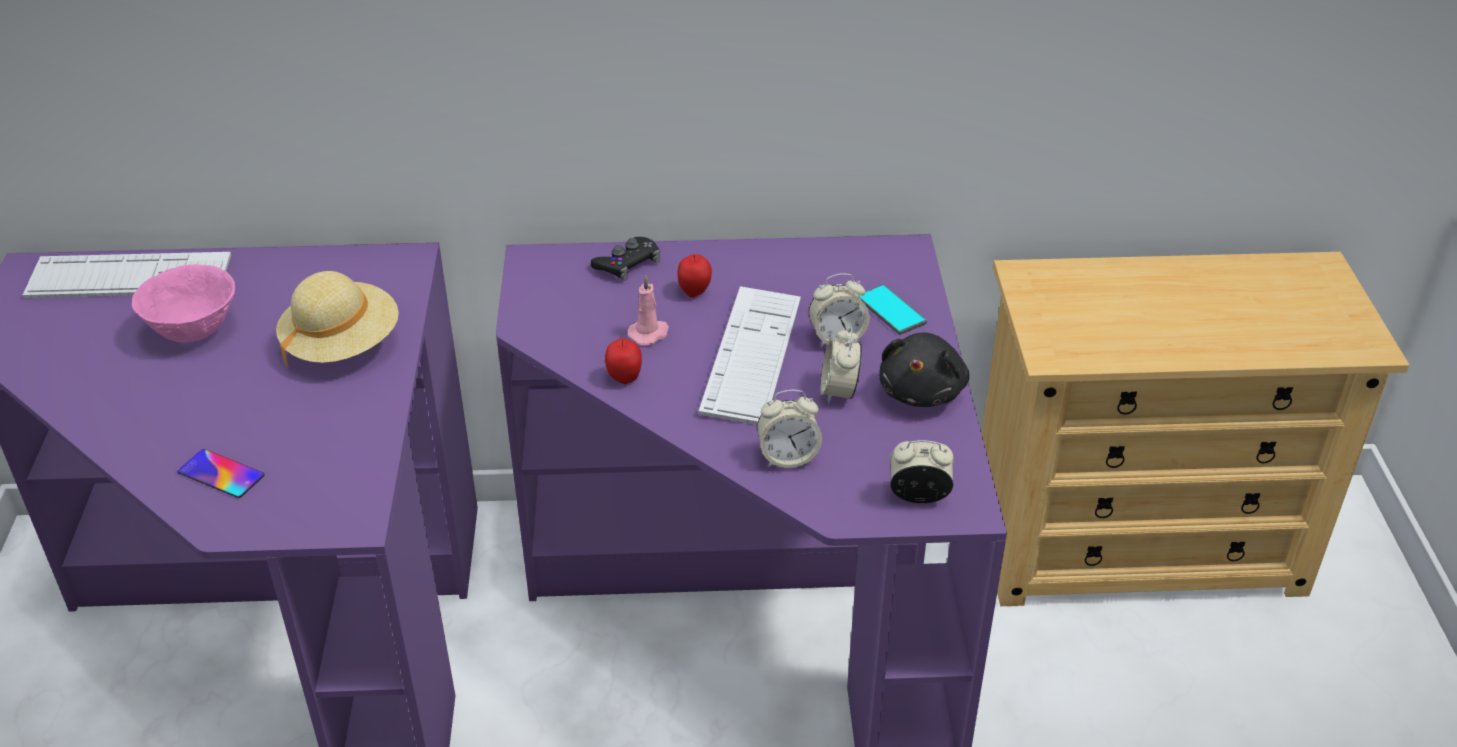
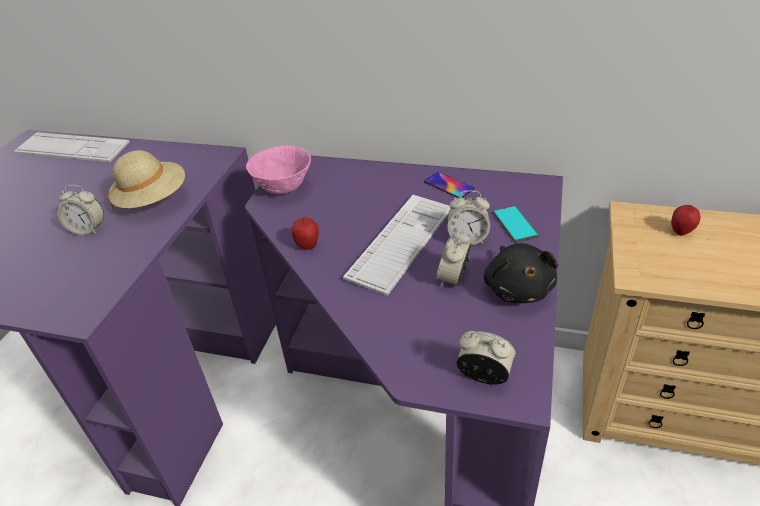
camera: 20 degrees right, 0 degrees up
(195, 331) = (82, 181): pink bowl -> pink bowl (284, 188)
(221, 474) = (30, 270): phone -> phone (448, 185)
(627, 264) = (348, 172): black game controller -> none
(649, 333) = (340, 218): pink candle -> none
(694, 292) = (383, 195): apple -> apple (681, 232)
(788, 457) = (393, 323): alarm clock -> alarm clock (88, 229)
(922, 391) = (518, 288): black plush toy -> black plush toy turned 45 degrees counterclockwise

